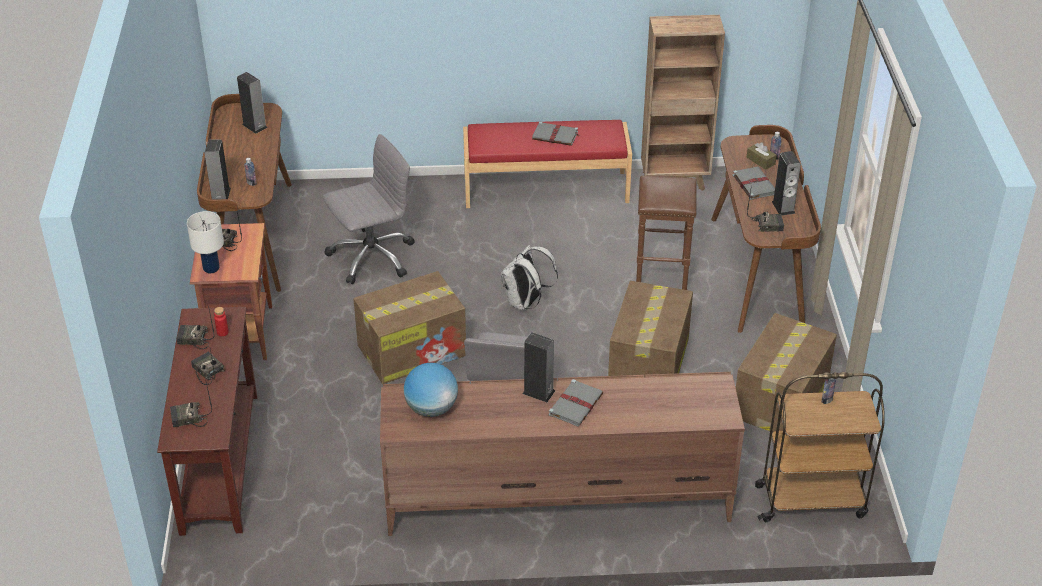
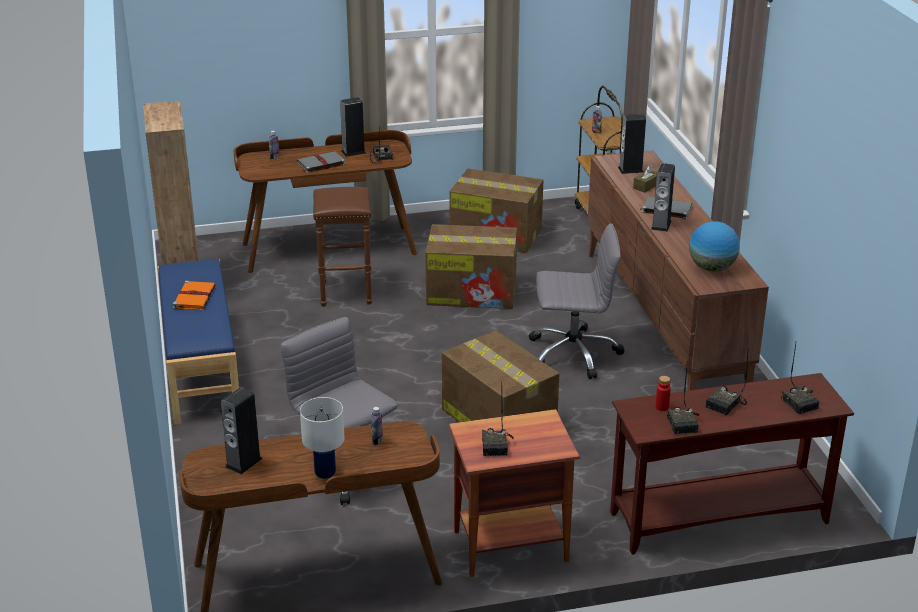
camera: 100 degrees left, 10 degrees down
(212, 269) = (551, 444): white table lamp -> white table lamp (326, 472)
(220, 195) = (408, 460): speaker -> speaker (630, 169)
(525, 303) = (404, 361): white backpack -> none
(546, 188) = (200, 367): red bench -> blue bench
(556, 136) = (194, 297): grey book -> orange book
(760, 161) = (282, 162): brown tissue box -> brown tissue box (646, 186)

